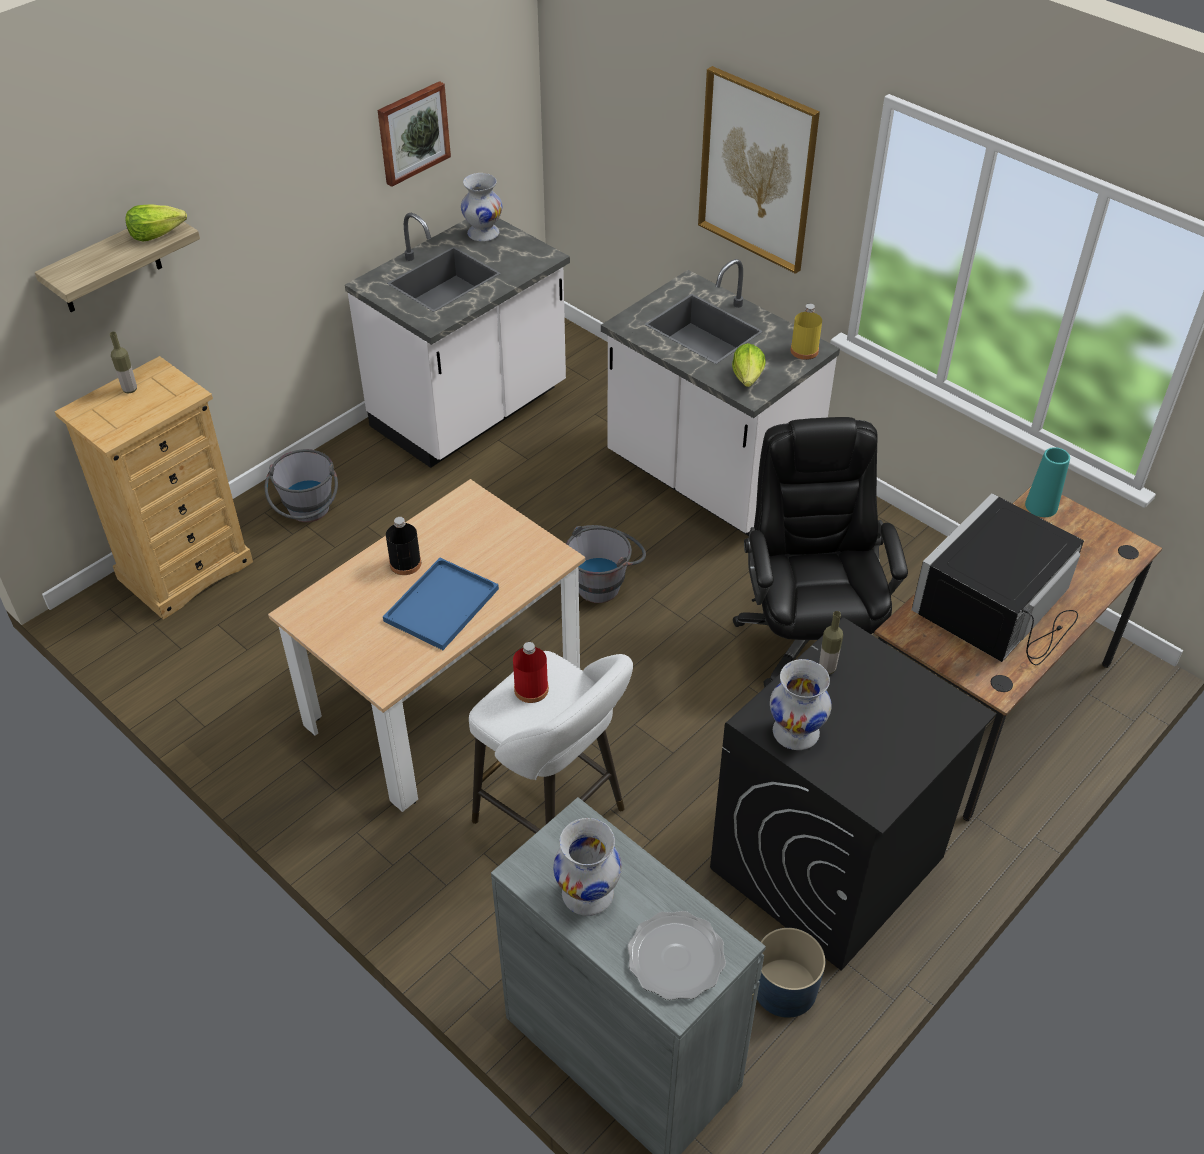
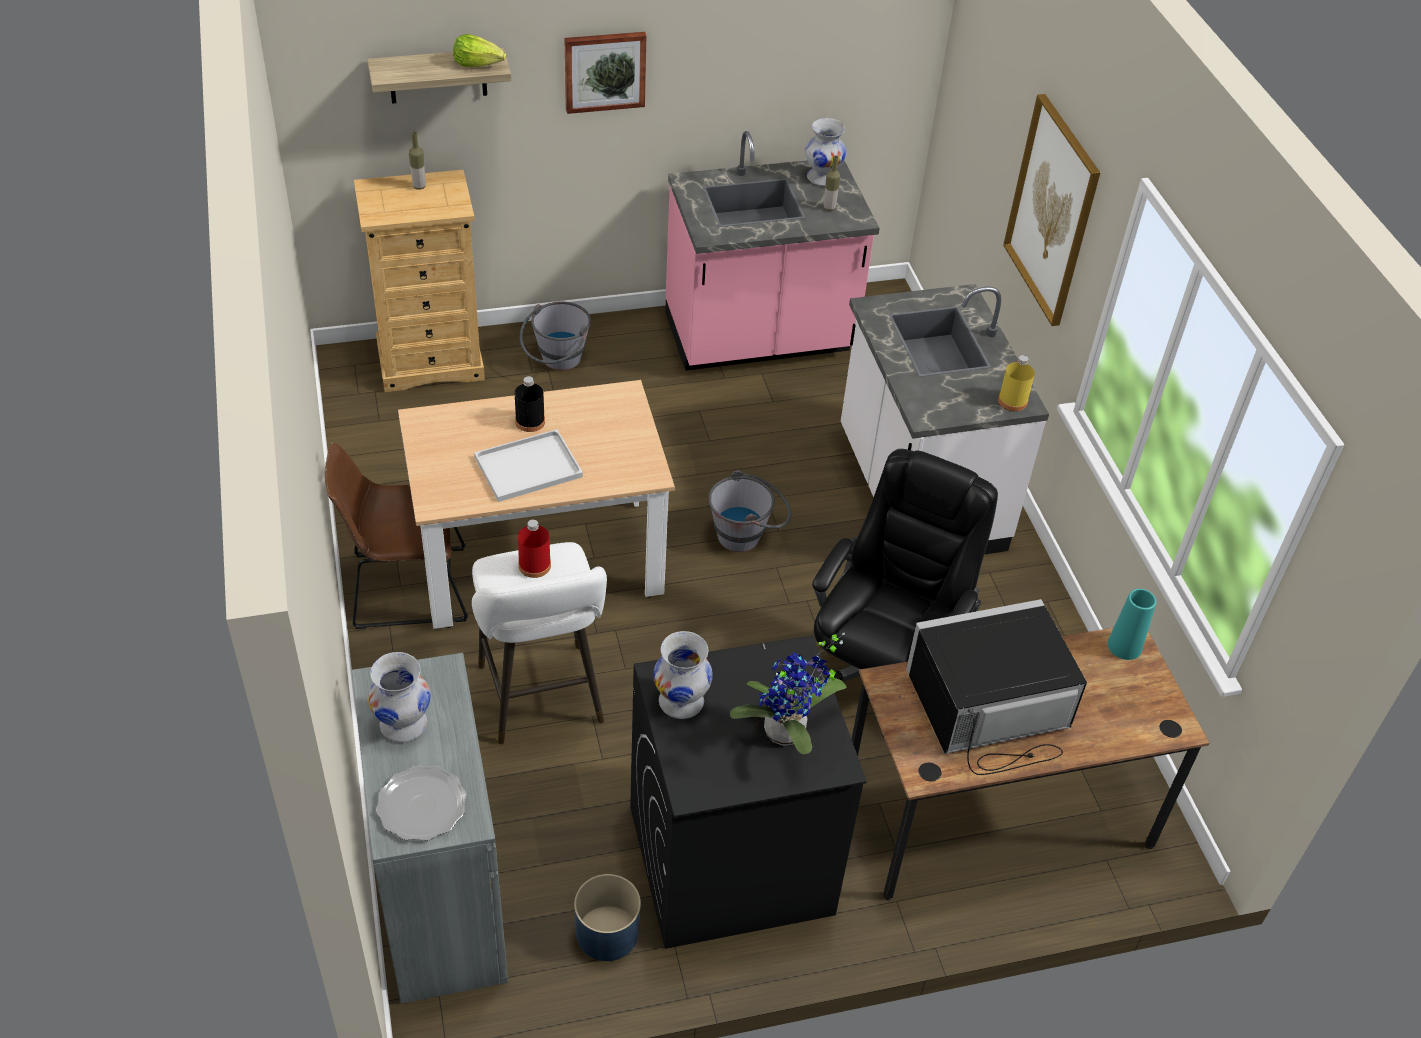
camera: 30 degrees right, 0 degrees up
(340, 790) = (403, 587): none -> brown chair
(412, 132) = (780, 60): picture -> picture (604, 71)
(441, 606) = (527, 468): blue tray -> white tray
(470, 411) = (759, 338): white counter -> pink counter
(748, 377) = (937, 401): lettuce -> none
(827, 669) = (756, 667): bottle -> bottle (829, 208)
(904, 711) = (787, 735): none -> potted plant

